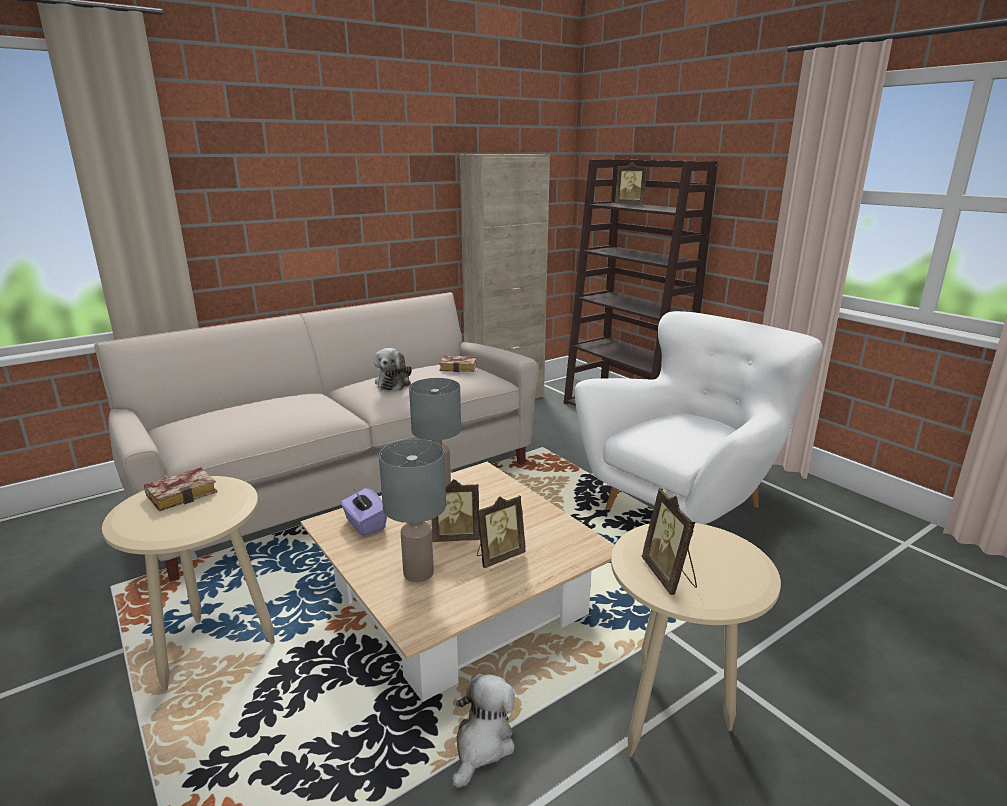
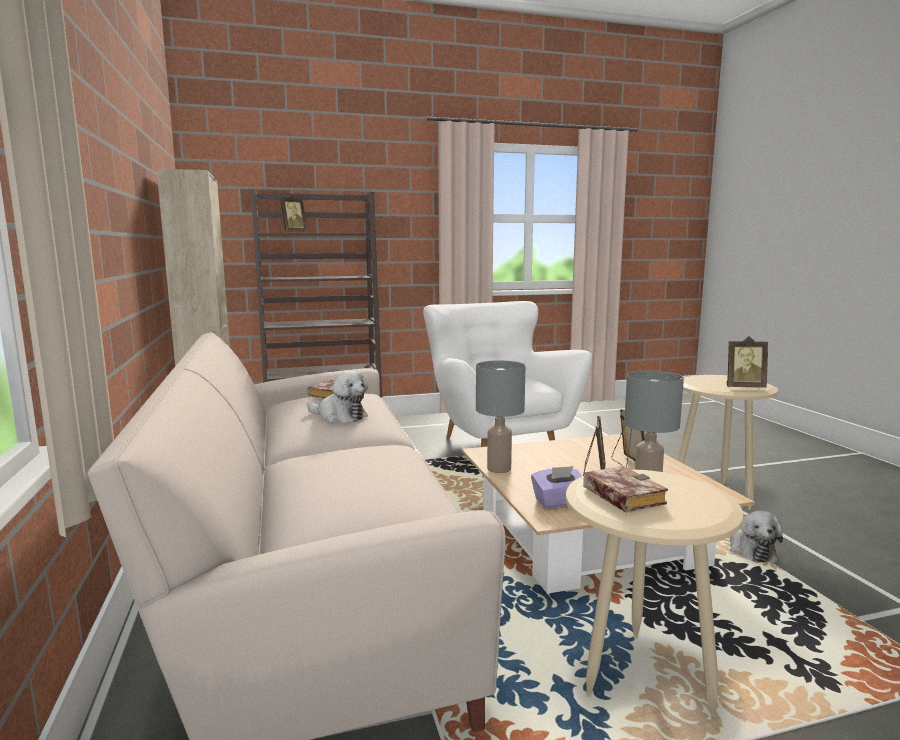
camera: 70 degrees left, 10 degrees down
(482, 744) = (750, 550): plush toy -> plush toy turned 135 degrees counterclockwise

